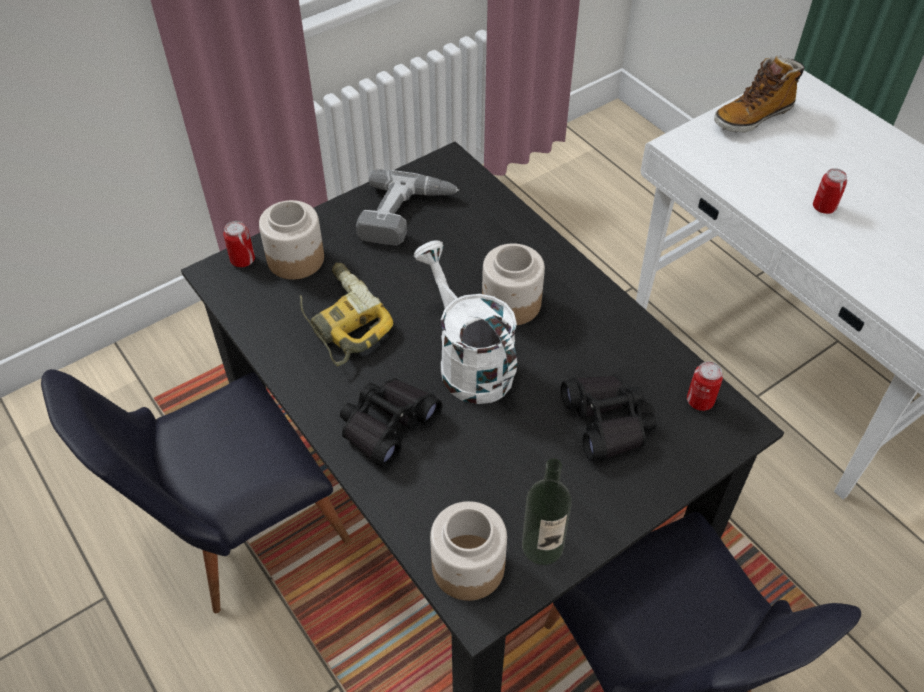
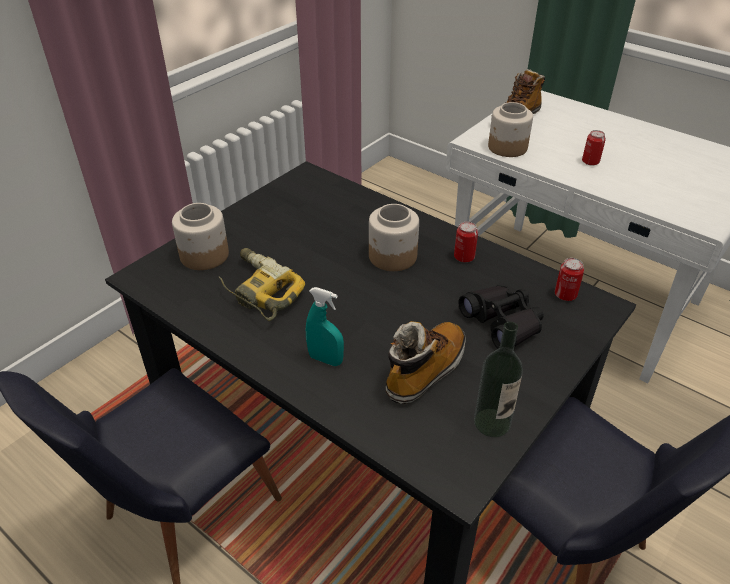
camera: 15 degrees left, 10 degrees down
(243, 260) = (158, 263): can -> can (464, 257)
(387, 425) = (325, 359): black binoculars -> turquoise spray bottle
(406, 215) = (286, 212): power drill -> none
(467, 568) = (436, 453): jar -> jar (507, 148)
(468, 362) = (375, 302): white watering can -> none
(493, 465) = (425, 370): none -> boot

